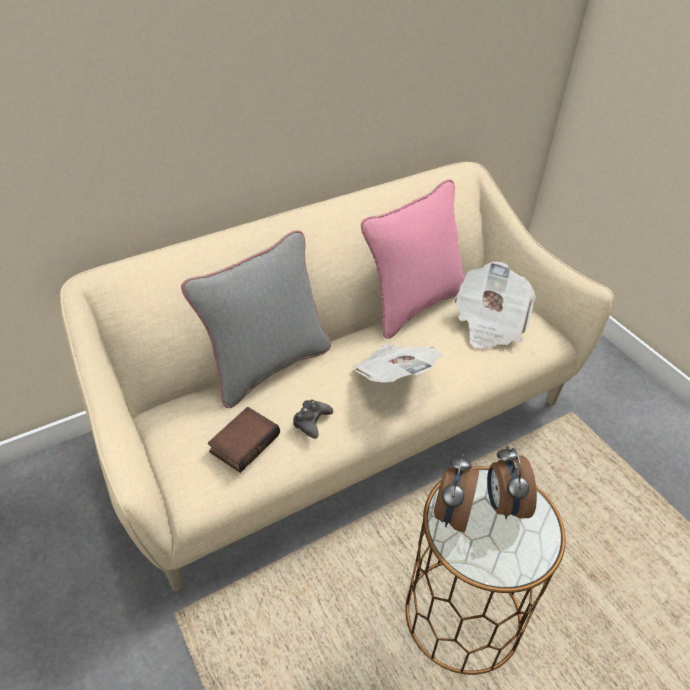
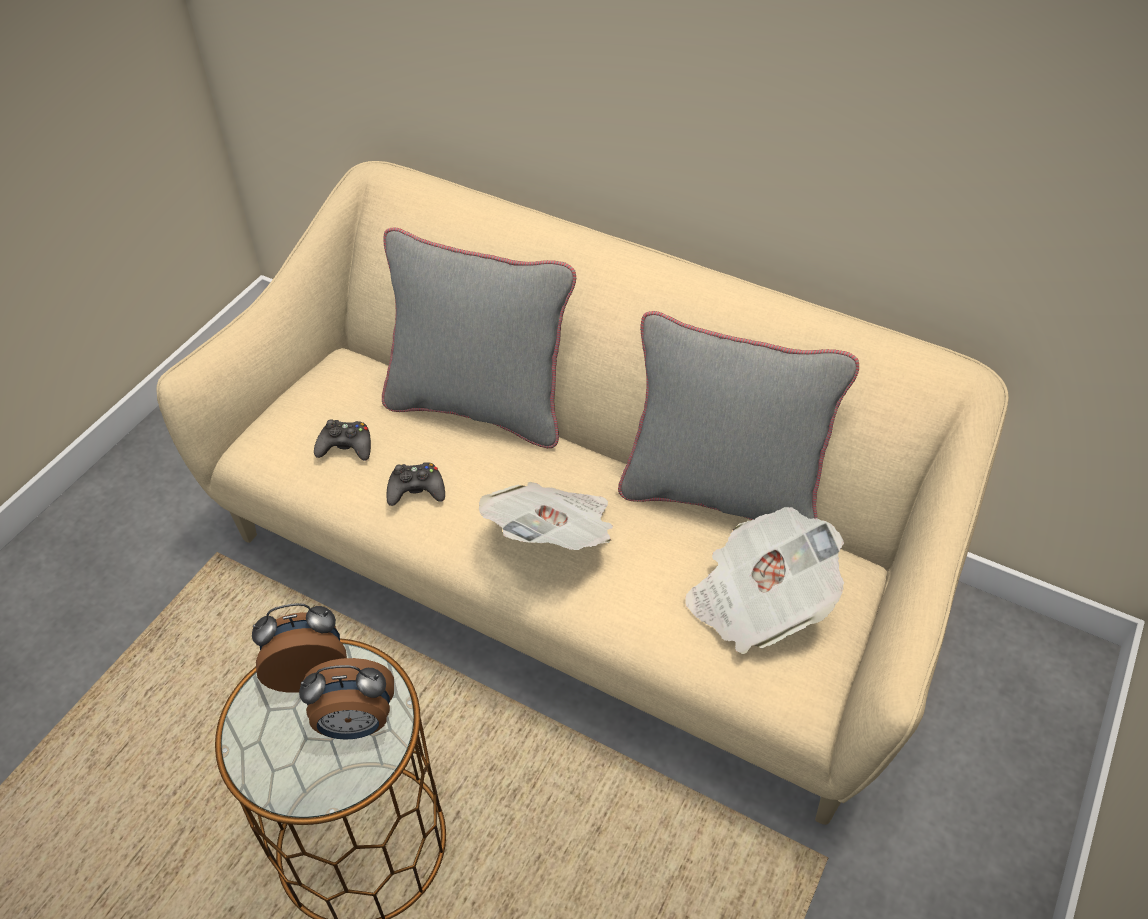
camera: 60 degrees right, 5 degrees up
(244, 441) = (346, 446): book -> black game controller
(413, 304) = (720, 495): pink pillow -> grey pillow
(503, 504) = (355, 724): alarm clock -> alarm clock turned 150 degrees counterclockwise

